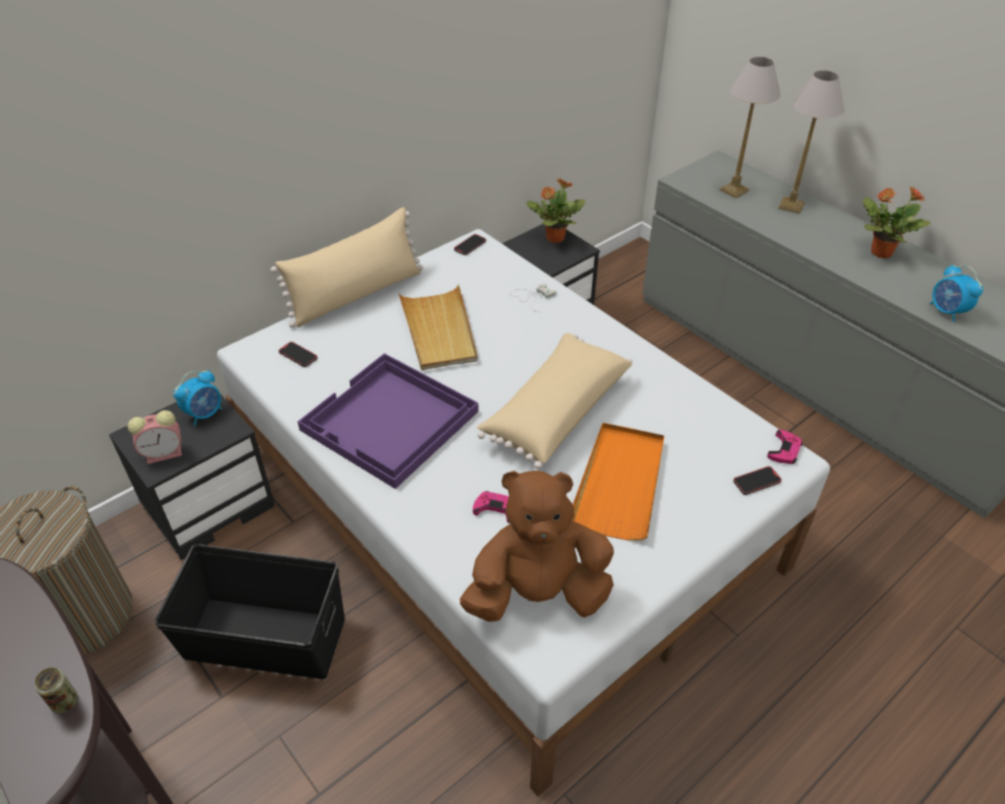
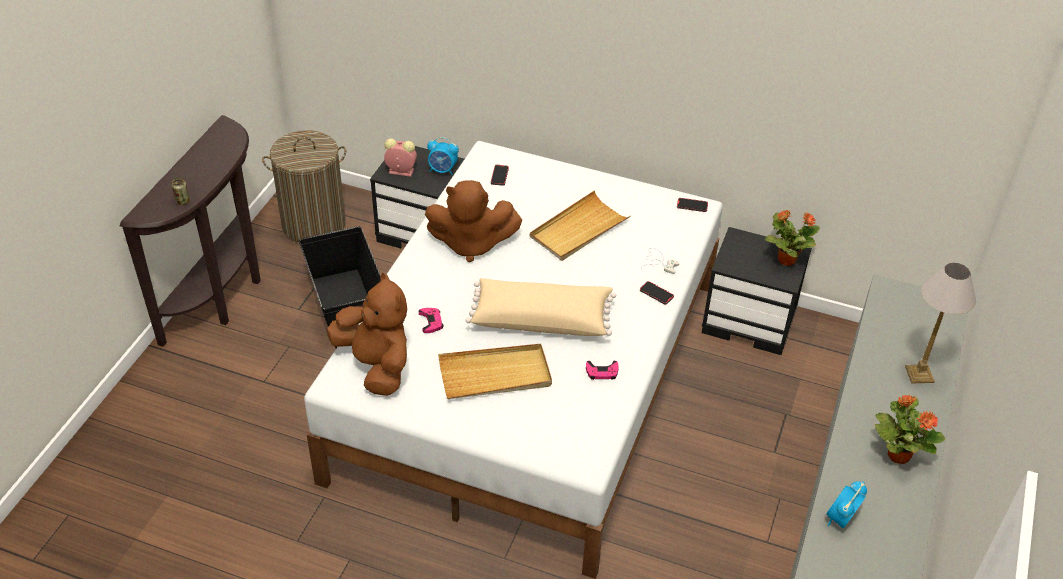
camera: 60 degrees right, 0 degrees up
(165, 453) = (400, 171): alarm clock -> alarm clock turned 150 degrees clockwise
(356, 295) = (582, 174): beige pillow -> none
(390, 422) = (471, 243): purple tray -> brown plush toy
(620, 483) = (495, 375): orange tray -> beige tray
(735, 190) = (907, 329): table lamp -> none
(756, 482) = (548, 449): phone -> phone (656, 294)
(784, 450) = (594, 458): pink game controller -> pink game controller (602, 372)

